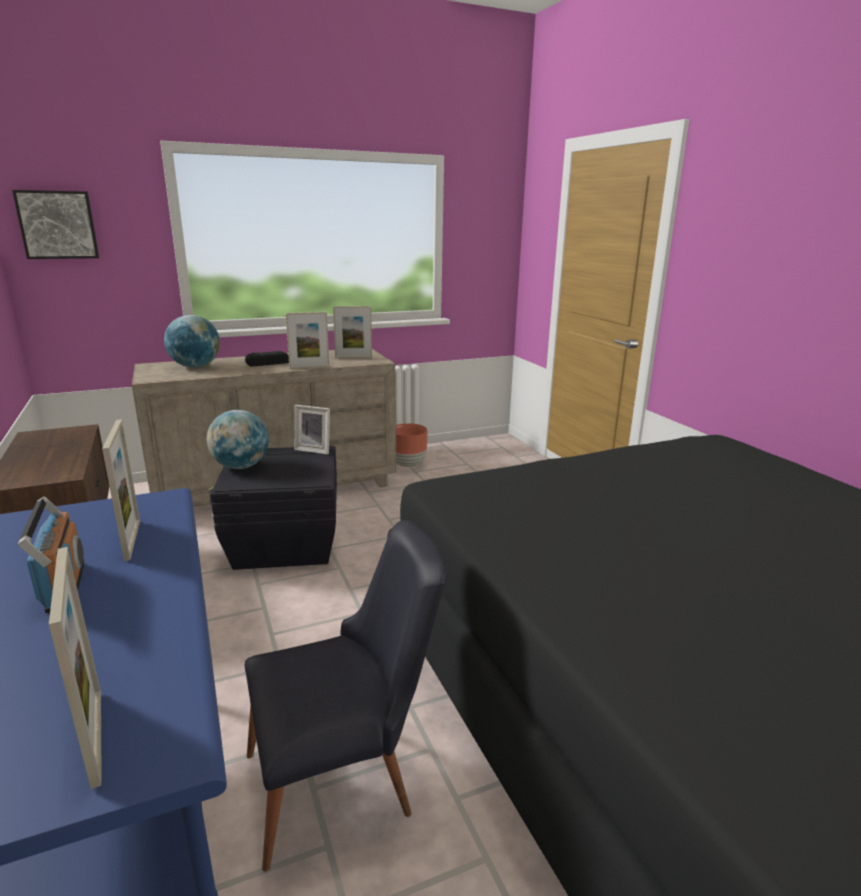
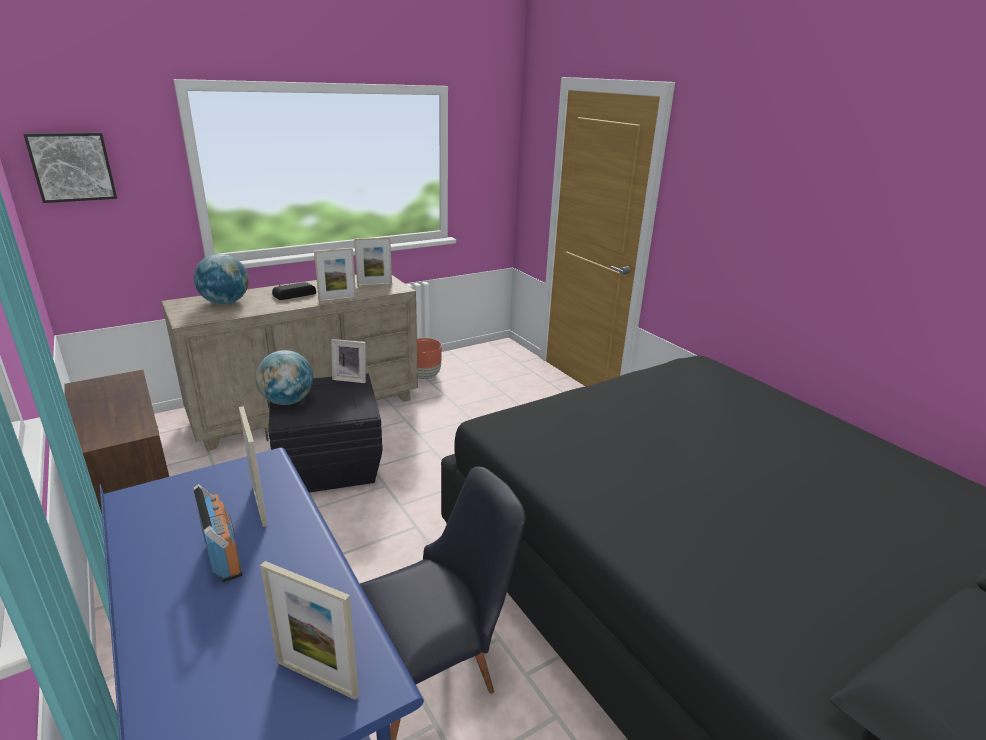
camera: 10 degrees left, 5 degrees up
(96, 736) = (317, 678): picture frame -> picture frame turned 150 degrees clockwise

